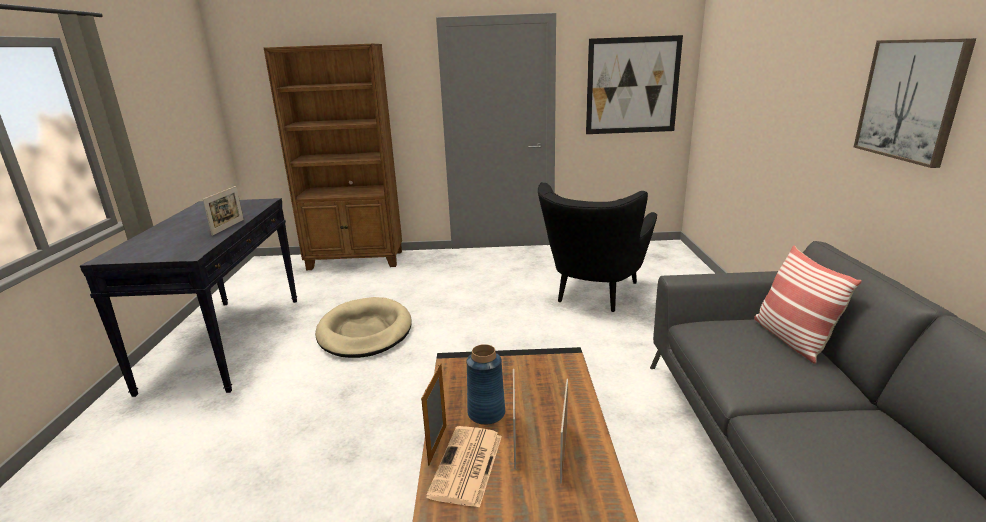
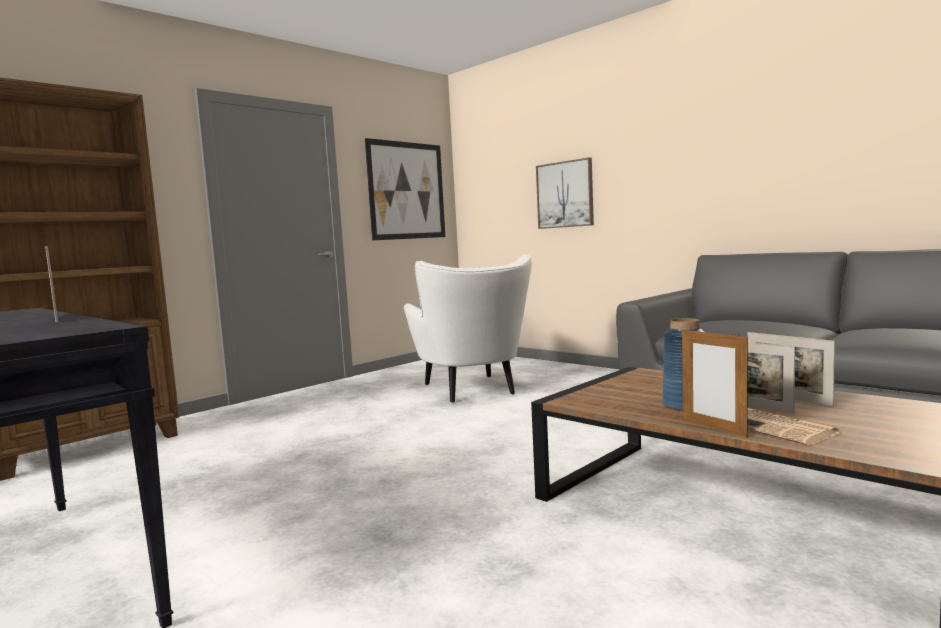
camera: 45 degrees left, 15 degrees down
(365, 332) = (273, 489): beige dog bed -> none
(594, 294) = (472, 391): black armchair -> white armchair
(791, 339) = (745, 319): pillow -> none
(910, 100) = (734, 141): picture -> picture (565, 194)

